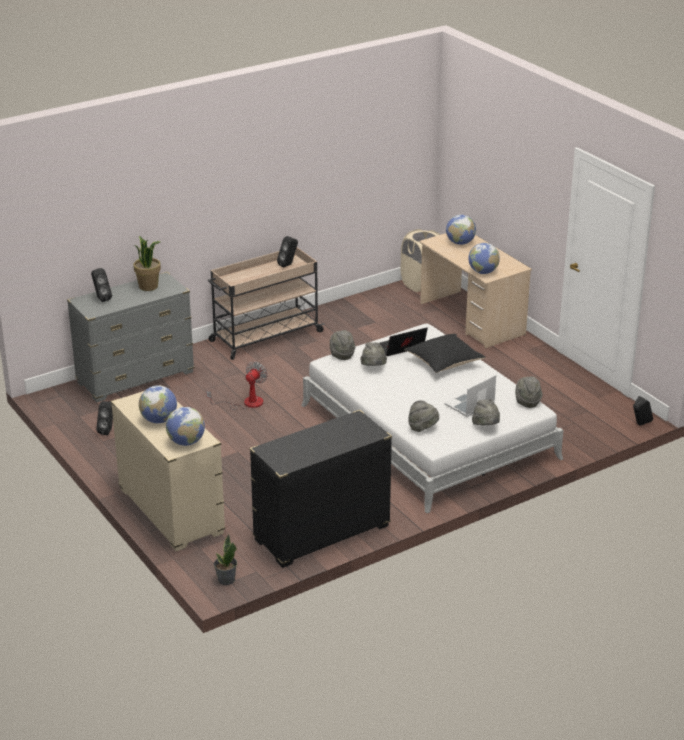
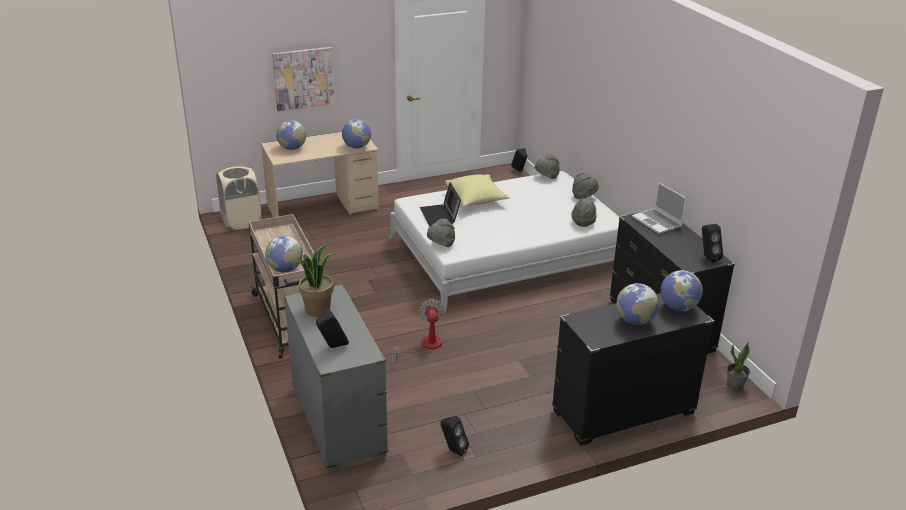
camera: 80 degrees left, 0 degrees up
(171, 512) = (623, 412): beige dresser -> black dresser
(236, 278) = (285, 269): none -> globe
(246, 403) = (425, 346): fan -> fan turned 45 degrees clockwise
(288, 265) = (273, 236): black speaker -> black speaker (707, 257)
(373, 368) = (471, 232): grey hat -> none
(444, 364) = (476, 200): black pillow -> yellow pillow
(469, 404) = (548, 198): laptop -> laptop (658, 222)
(501, 187) = (303, 78): none -> picture

